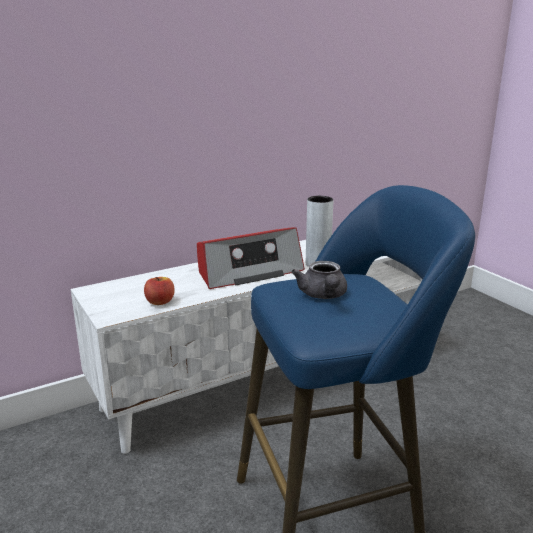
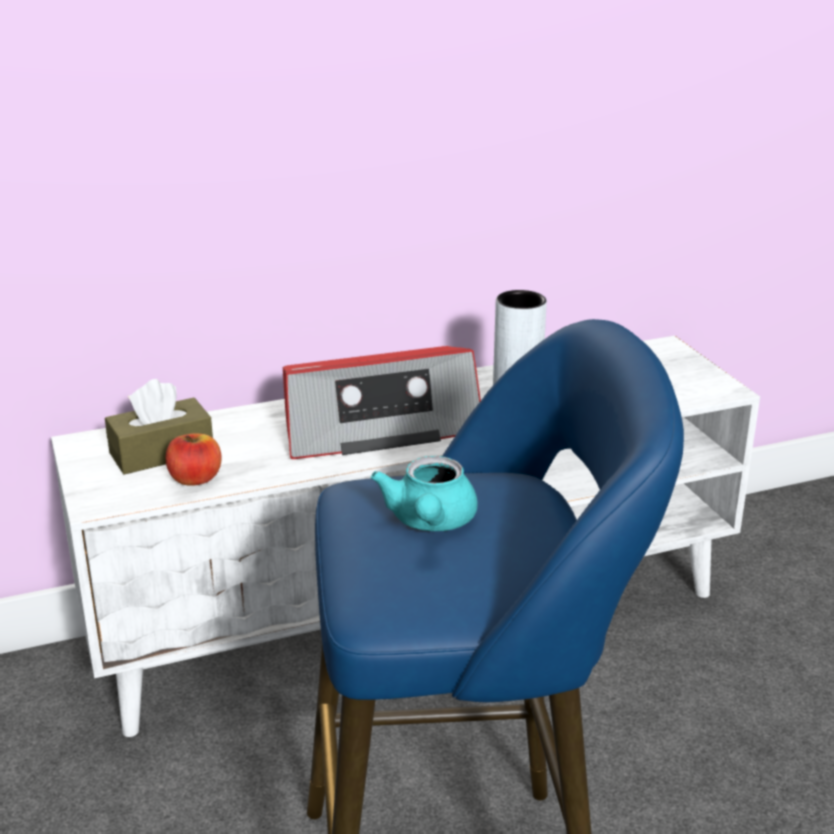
camera: 10 degrees right, 5 degrees up
(136, 291) = (161, 453): none -> brown tissue box
(323, 295) = (430, 522): grey teapot -> turquoise teapot

